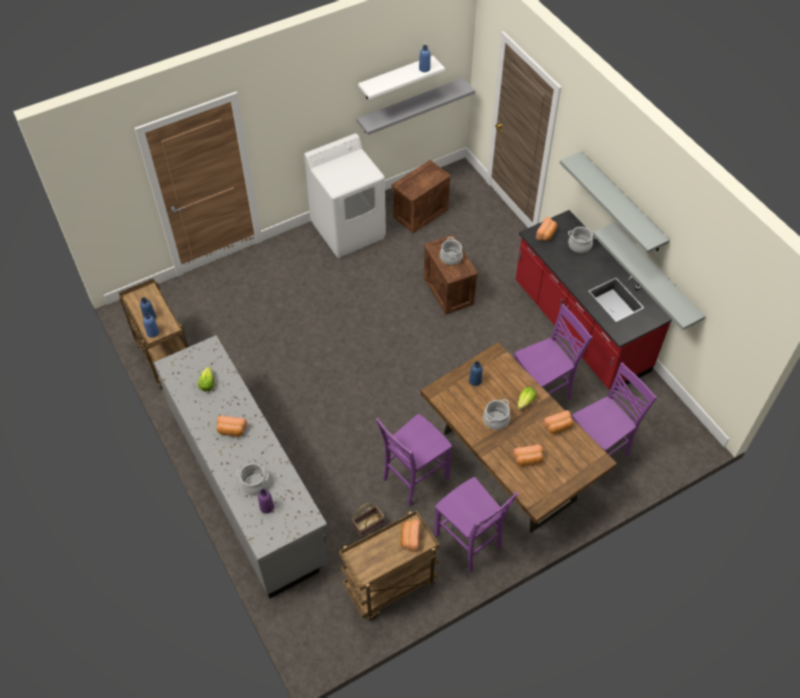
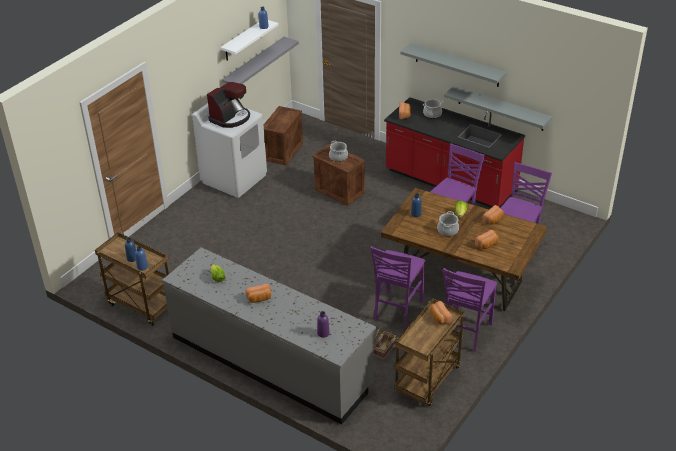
camera: 25 degrees left, 15 degrees down
(254, 483) = (302, 323): cooking pot -> none
(346, 170) = (230, 118): none -> coffee machine
(469, 542) = (465, 333): purple chair -> purple chair turned 90 degrees clockwise

